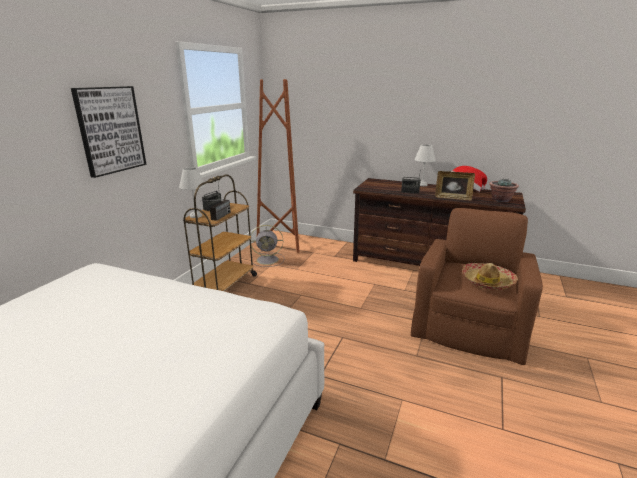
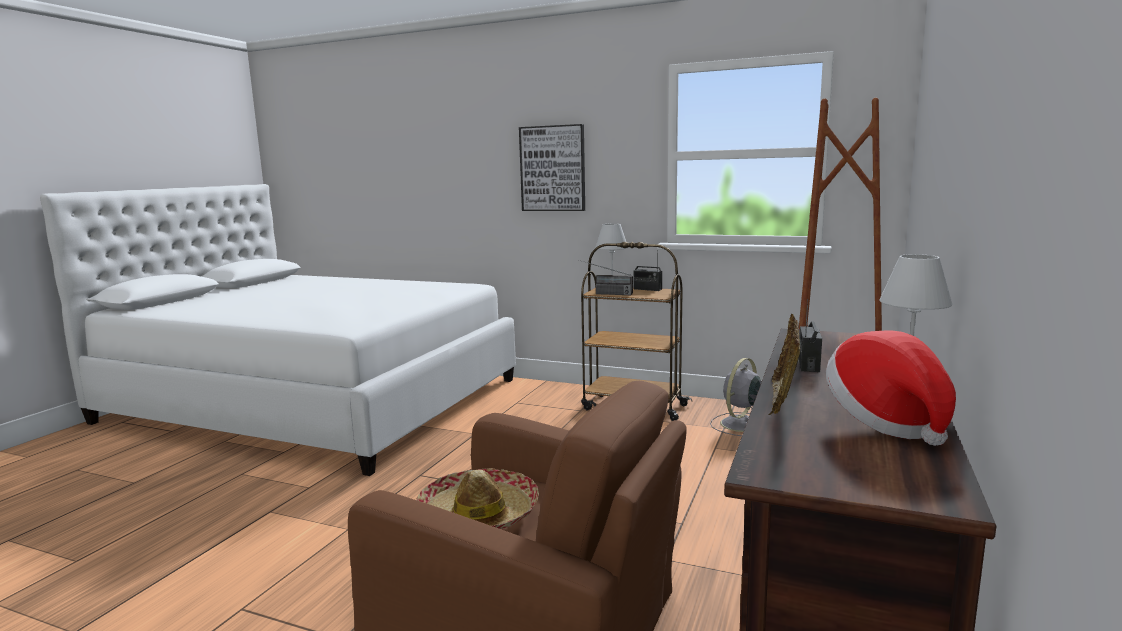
camera: 90 degrees right, 10 degrees down
(268, 260) = (740, 425): grey fan -> grey fan turned 45 degrees clockwise
(500, 200) = (809, 458): potted plant -> none

